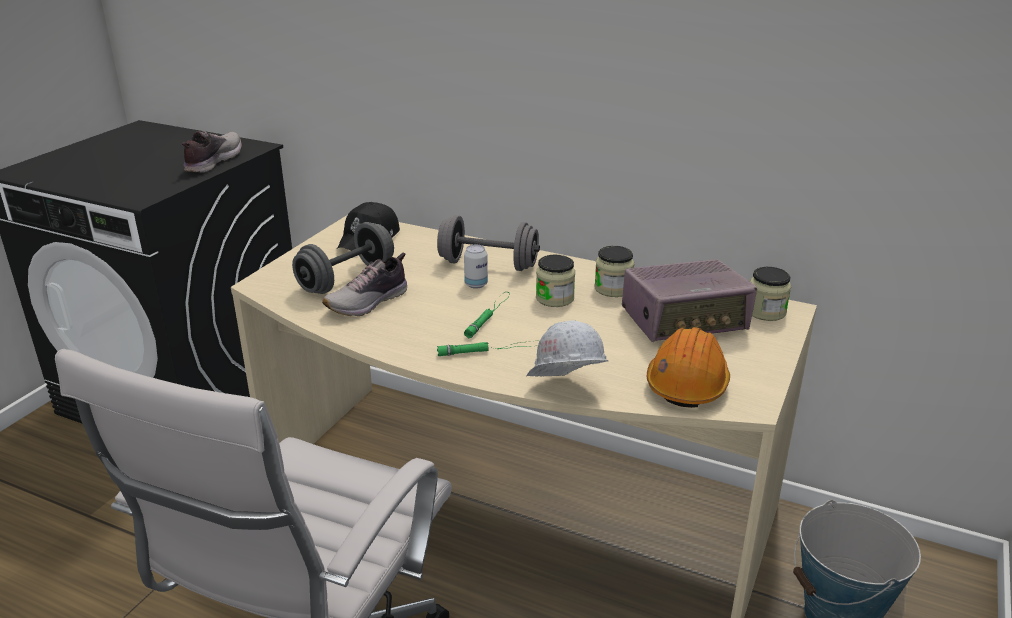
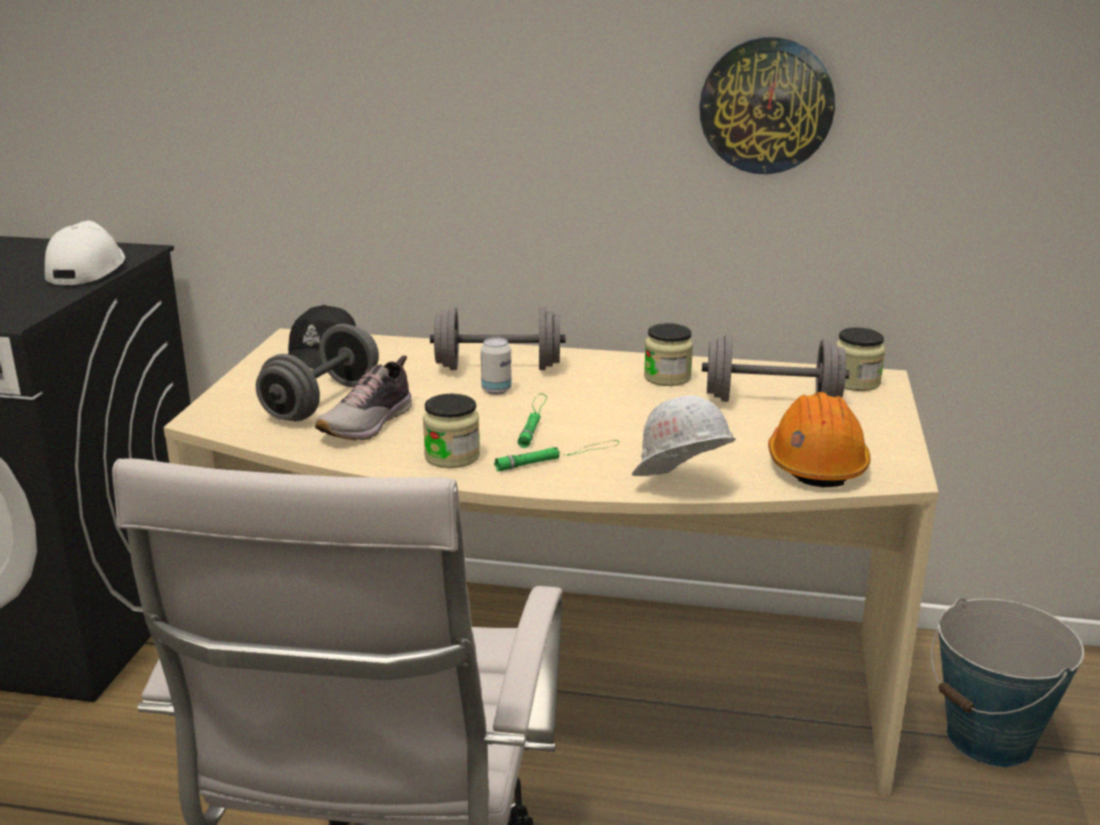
camera: 15 degrees left, 5 degrees down
(212, 161) = (86, 270): shoe -> white cap
(554, 298) = (604, 394): jar -> jar (452, 456)
(685, 321) = (772, 401): radio -> grey dumbbell
(712, 76) = (766, 106): none -> wall clock

